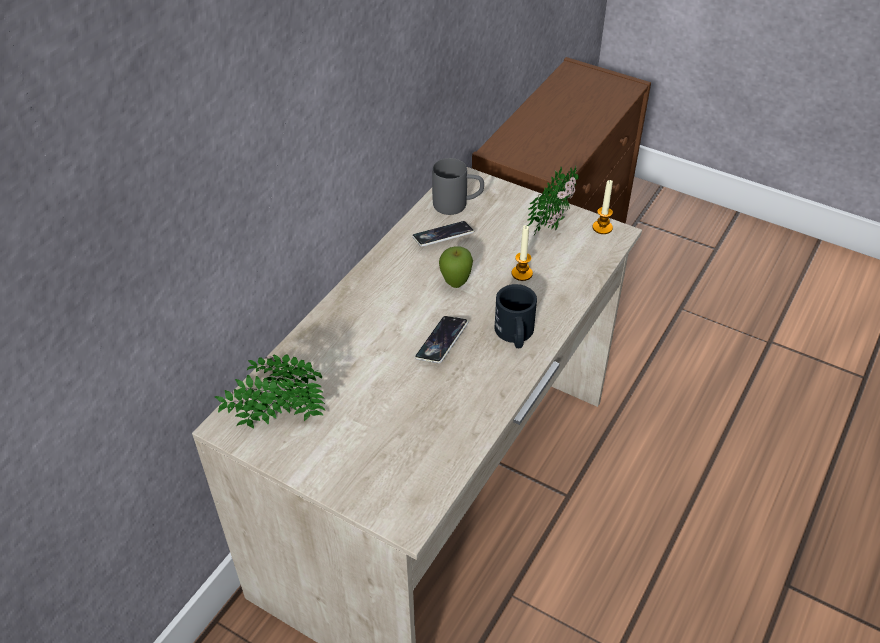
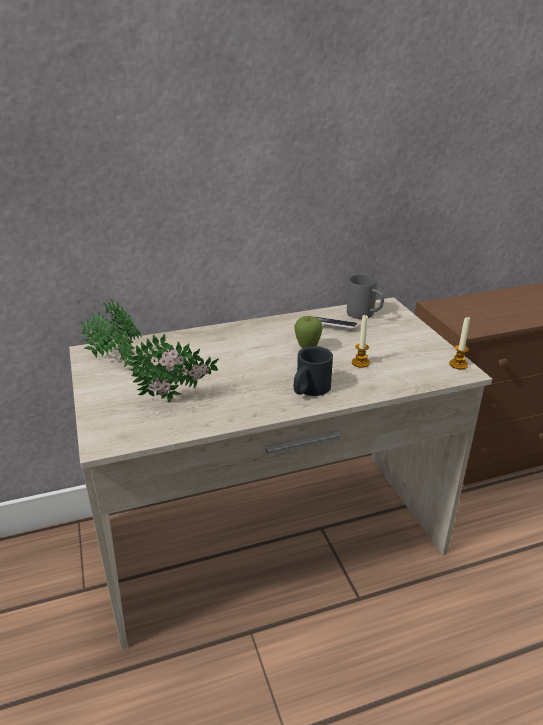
camera: 40 degrees right, 15 degrees down
(441, 342) = (256, 371): phone -> none
(555, 223) = (423, 348): potted plant -> potted plant (177, 398)

